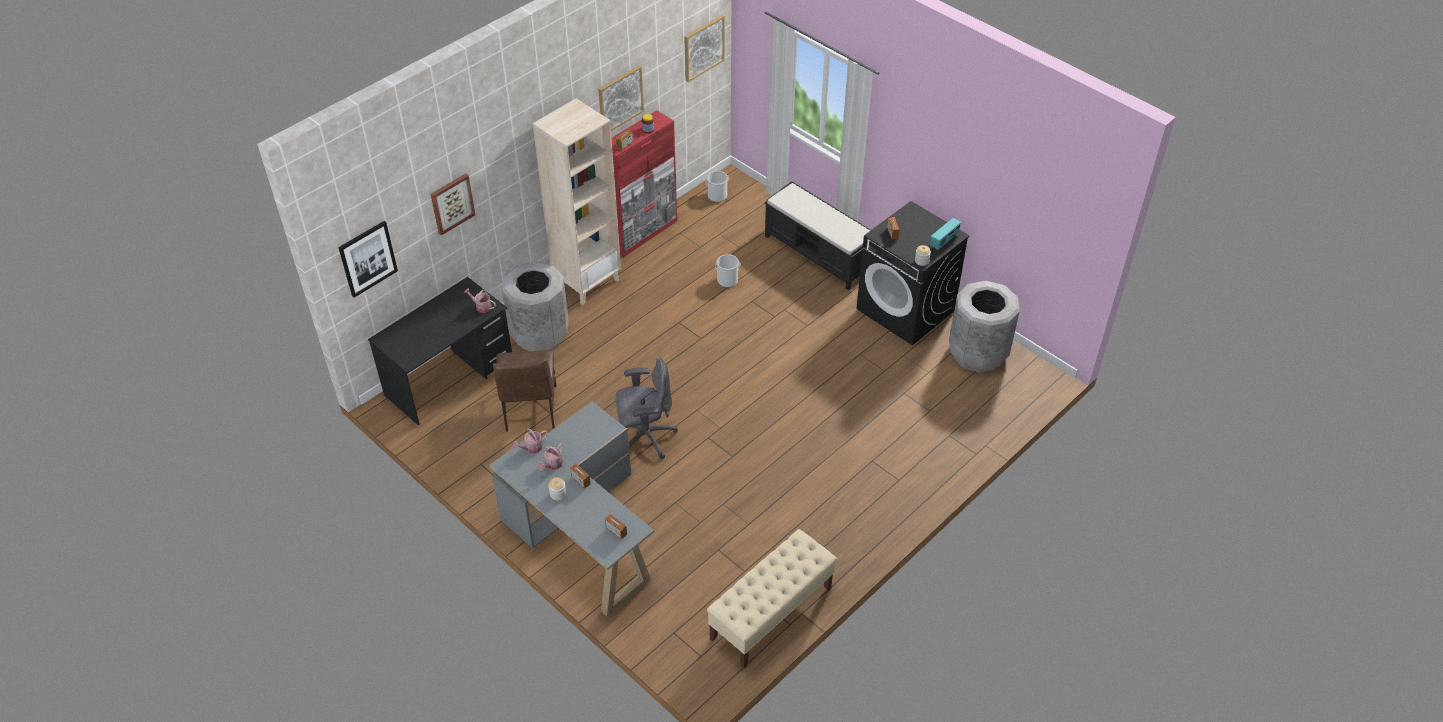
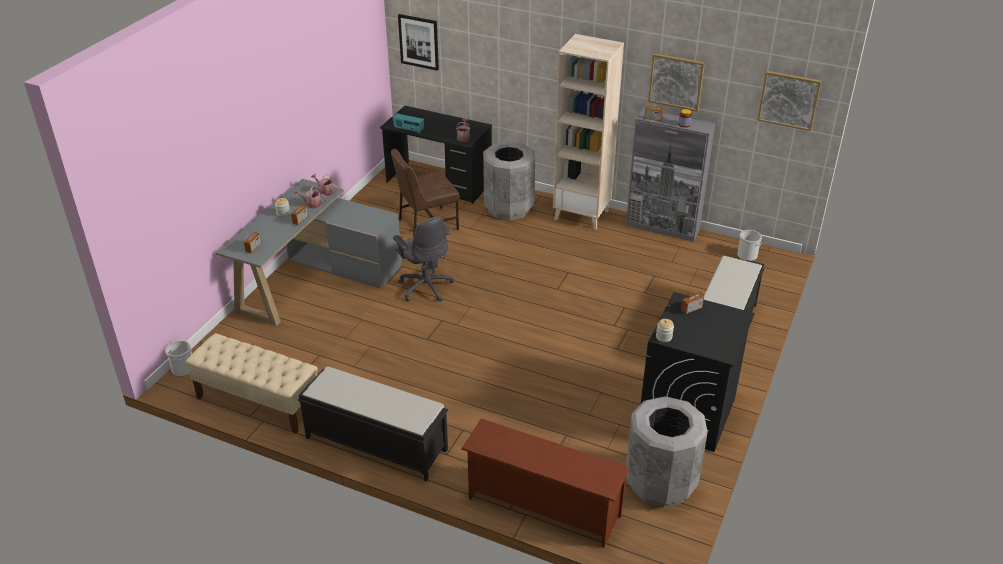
camera: 70 degrees right, 10 degrees down
(452, 203) = (493, 51): picture -> none
(643, 233) = (663, 227): red cabinet -> grey cabinet
(727, 280) = (640, 287): bucket -> bucket (183, 369)
(866, 529) = (375, 443): none -> black bench
(944, 241) = (708, 348): radio -> radio (408, 130)
(981, 433) = (542, 508): none -> brown shoe rack

